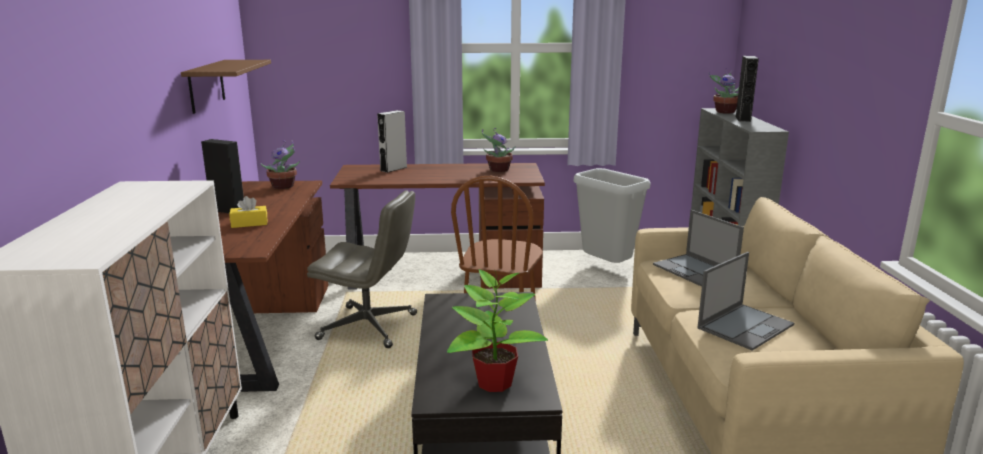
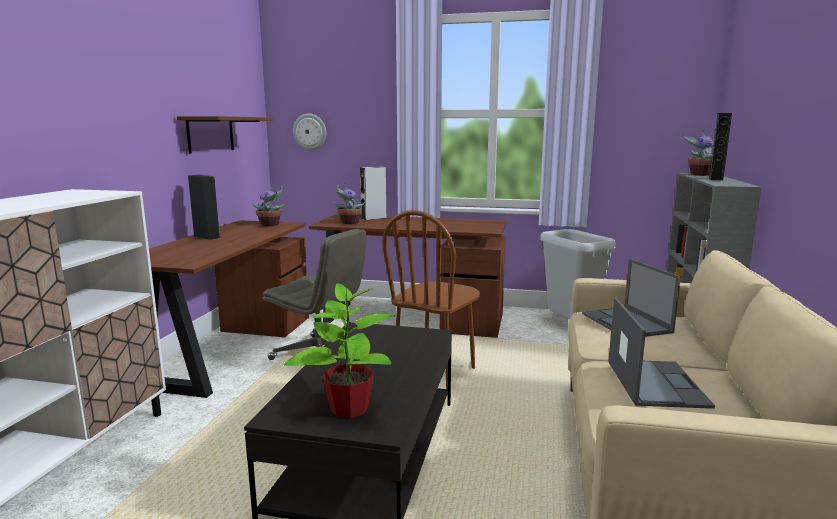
camera: 15 degrees right, 5 degrees down
(249, 223) = (211, 246): yellow tissue box -> none
(302, 69) = (310, 131): none -> wall clock
(497, 170) = (465, 223): potted plant -> potted plant (348, 222)
(745, 326) = (655, 383): laptop -> laptop turned 60 degrees counterclockwise

